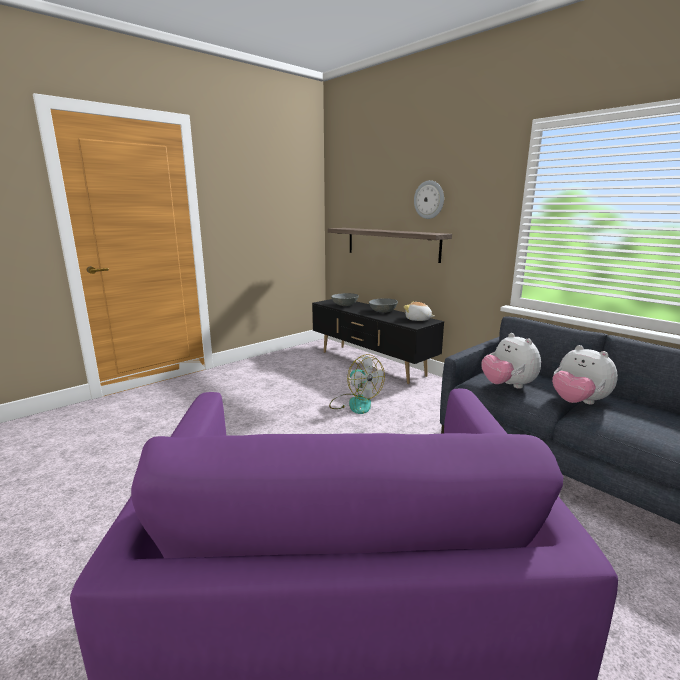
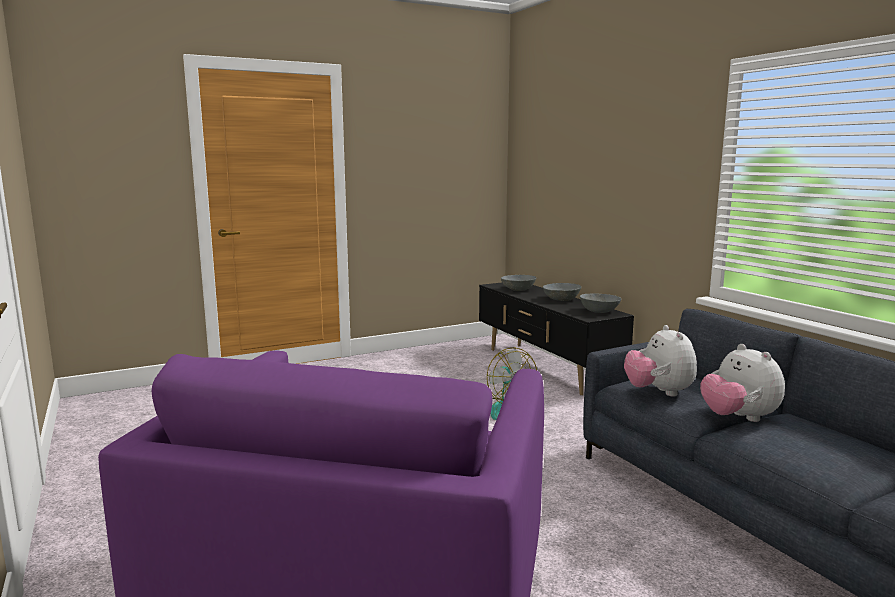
camera: 15 degrees right, 5 degrees down
(391, 244) = (577, 213): shelf -> none
(418, 319) = (599, 311): plush toy -> grey bowl
(429, 199) = (619, 157): wall clock -> none

